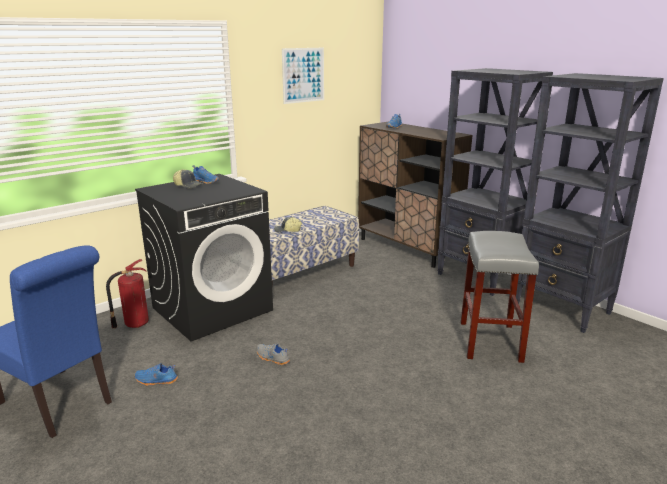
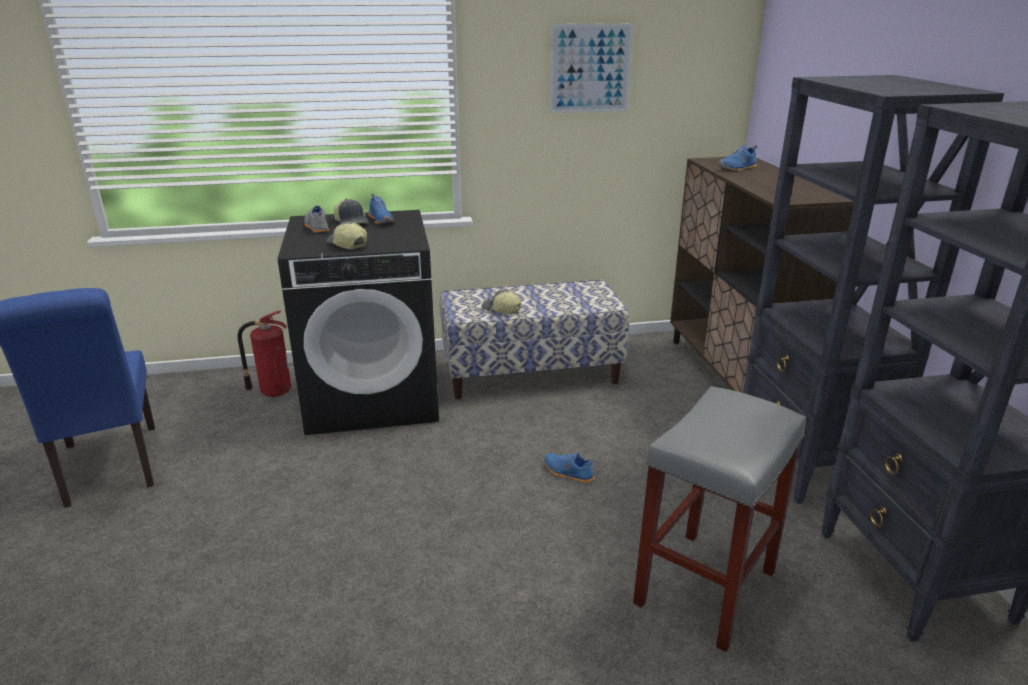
camera: 30 degrees right, 5 degrees up
(156, 381) = (218, 475): blue shoe -> blue shoe (568, 473)
(210, 197) = (347, 245): none -> cap
(272, 358) = (367, 493): grey shoe -> grey shoe (316, 227)

